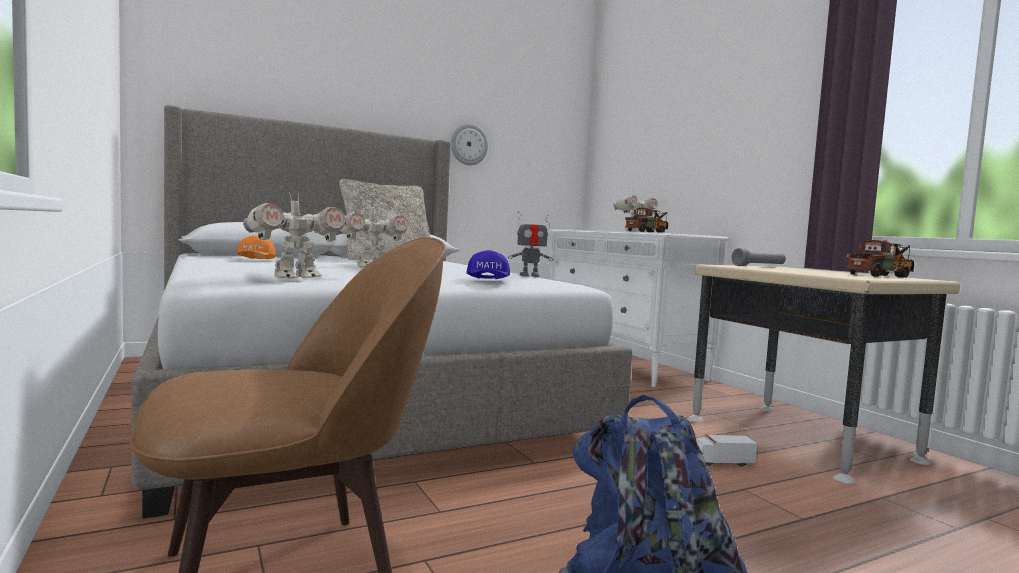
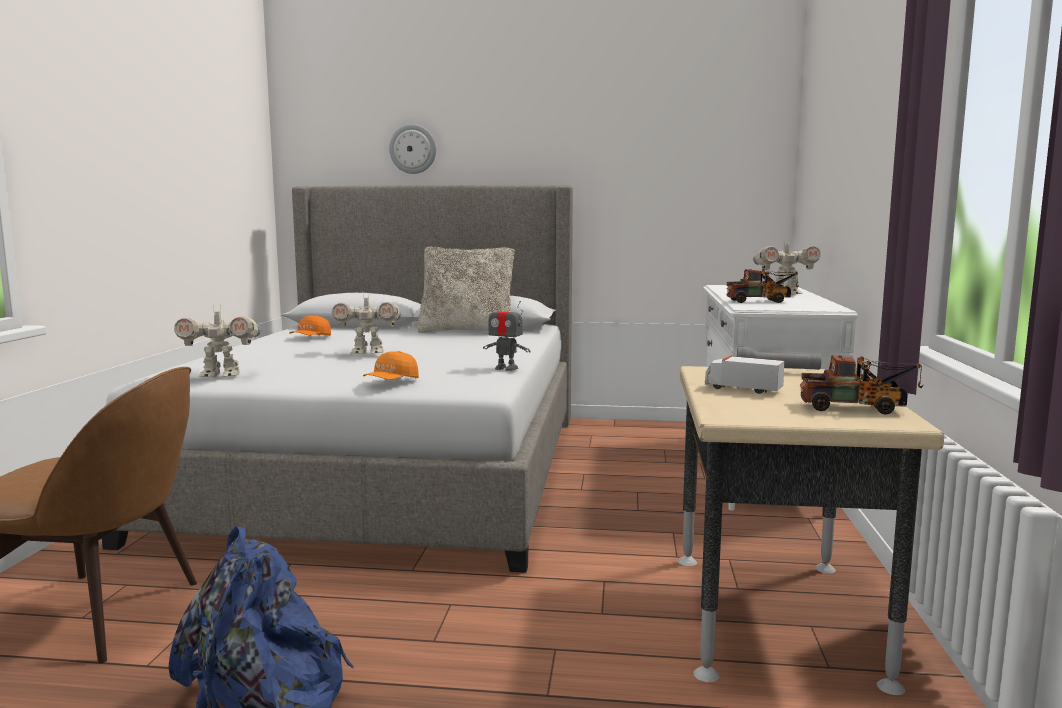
camera: 35 degrees right, 5 degrees up
(469, 144) = (612, 182): wall clock -> wall clock (413, 149)
(488, 281) = (391, 382): blue cap -> orange cap
(721, 462) = (597, 616): toy truck -> toy truck (742, 389)

